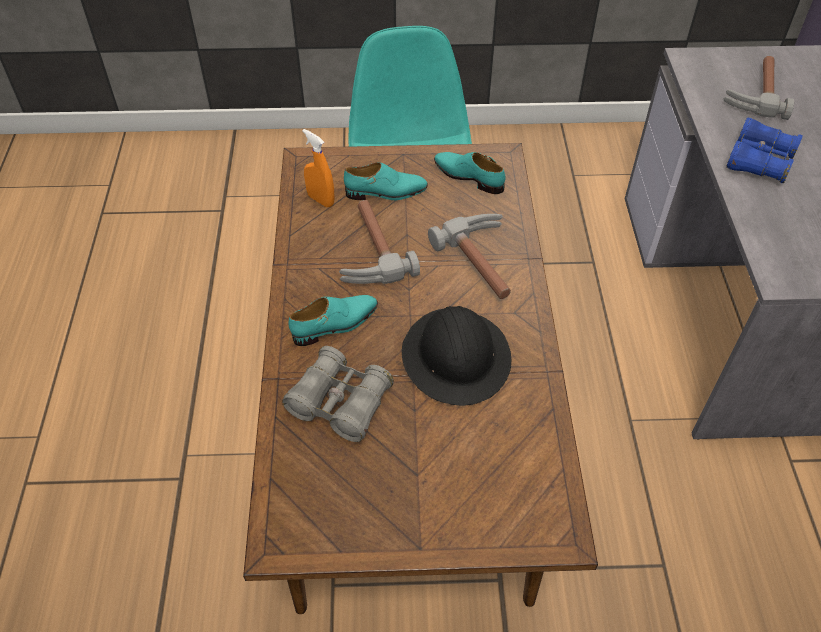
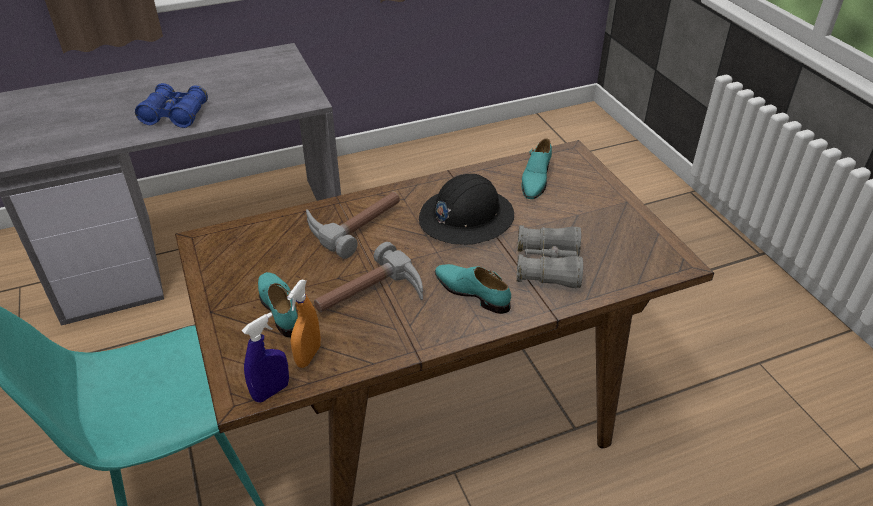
camera: 110 degrees left, 10 degrees down
(296, 175) = (271, 391): none -> blue spray bottle
(468, 177) = (239, 256): turquoise shoe -> turquoise shoe (535, 180)
(754, 92) = (73, 122): hammer -> none

